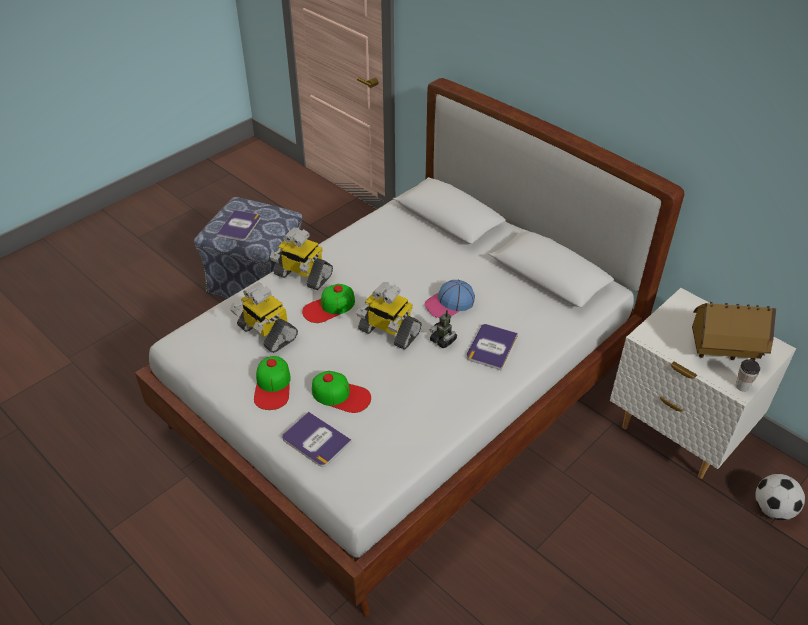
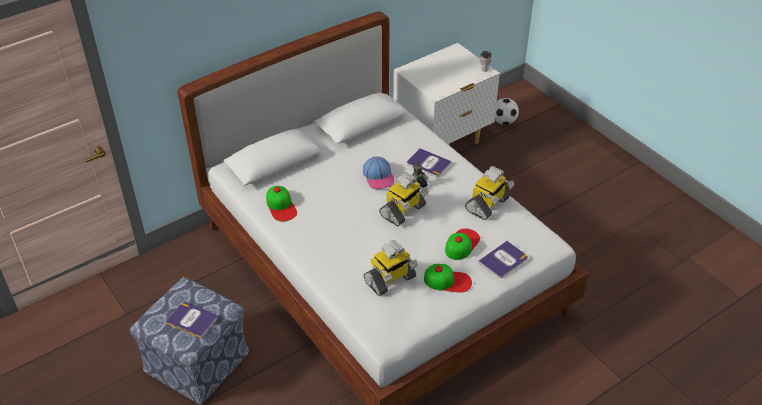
camera: 80 degrees left, 0 degrees up
(302, 275) = (321, 255): toy robot -> toy robot (487, 205)
(329, 307) = (367, 241): cap -> cap (281, 206)
(724, 351) = (455, 68): toy house -> none

